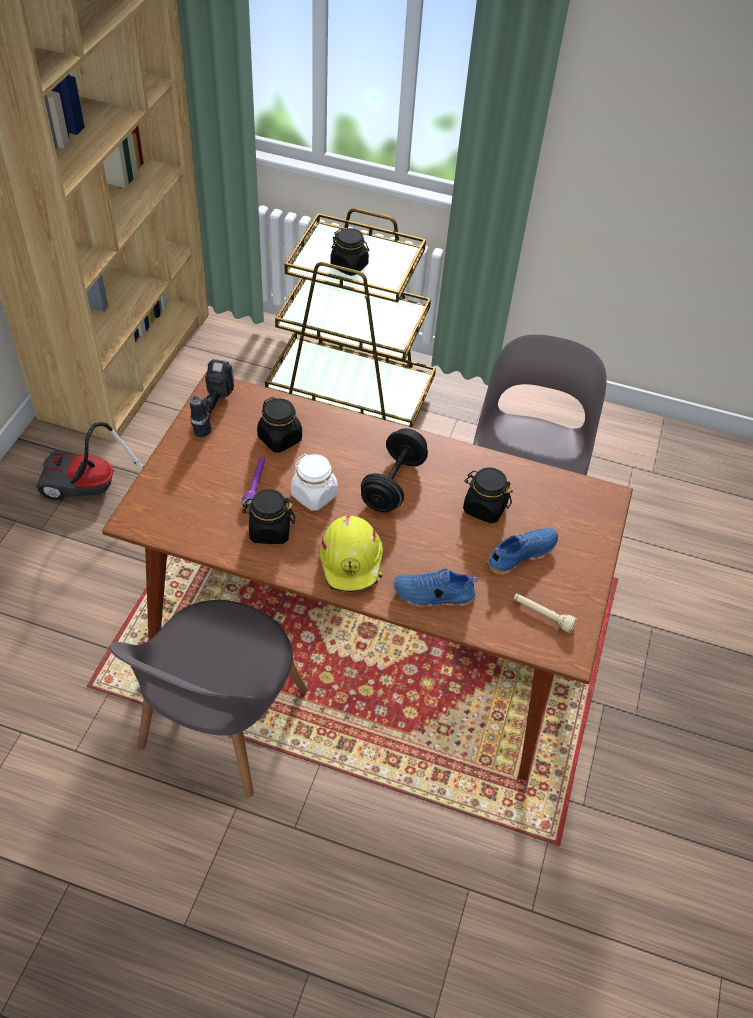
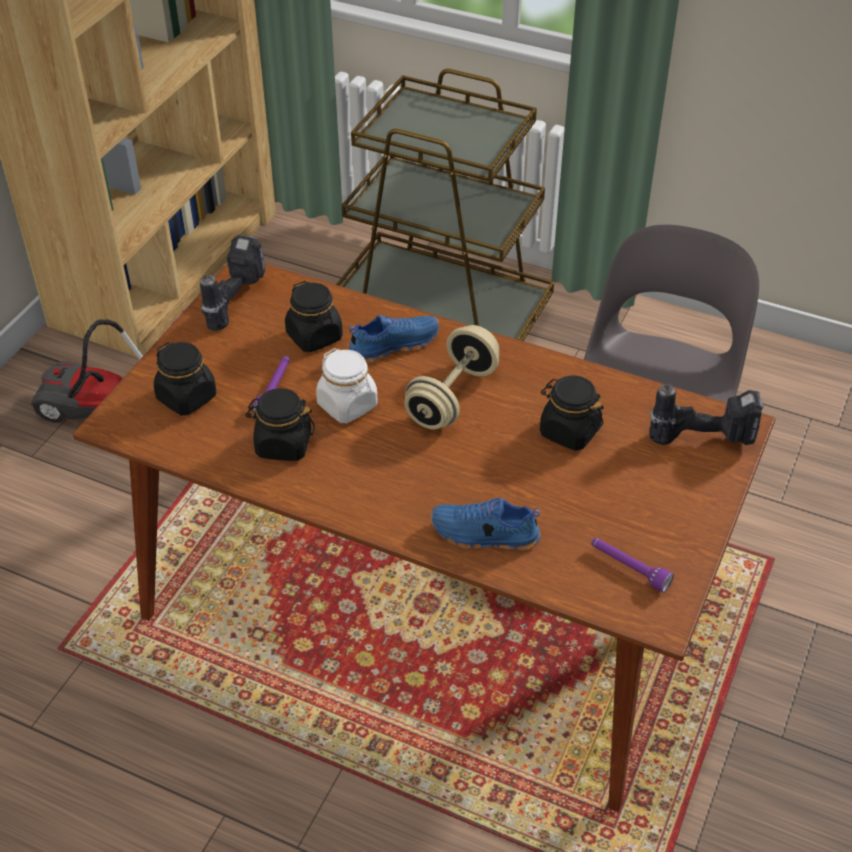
camera: 10 degrees right, 5 degrees down
(220, 724) = (219, 708): grey chair -> none
(349, 266) = (435, 138): black jar -> black jar (187, 397)
(352, 561) = (384, 488): yellow hard hat -> none
(393, 484) = (452, 397): black dumbbell -> beige dumbbell
(520, 554) = (609, 491): blue shoe -> blue shoe (392, 345)
(542, 615) = (629, 568): beige flashlight -> purple flashlight
(583, 506) = (704, 436): none -> power drill

